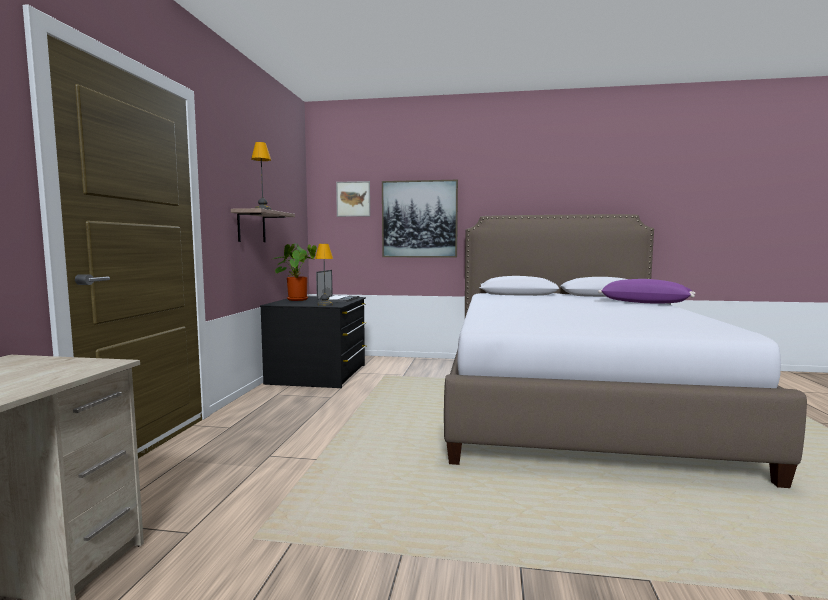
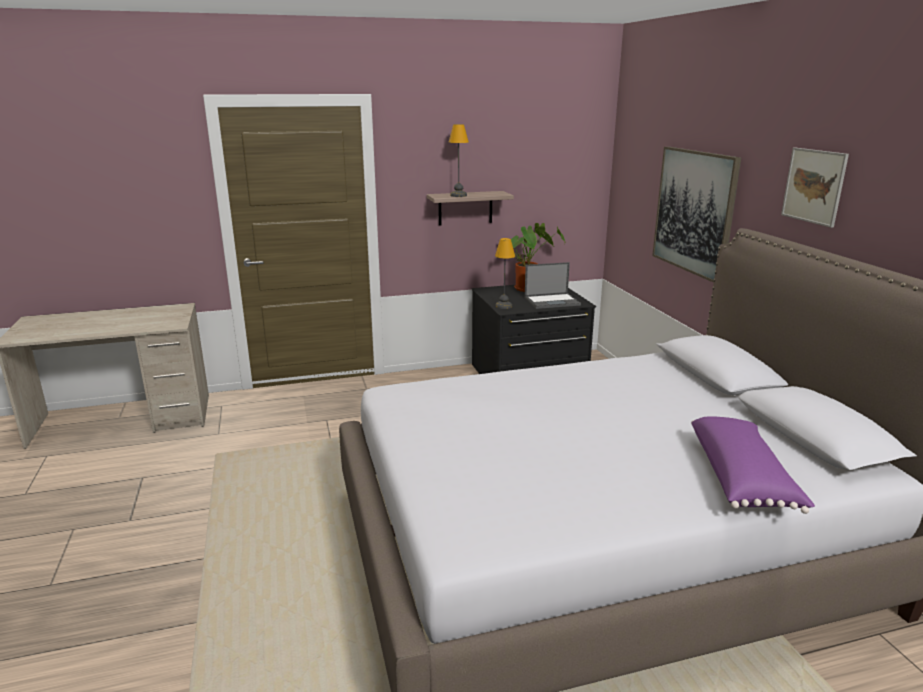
camera: 65 degrees right, 15 degrees up
(353, 199) = (643, 167): picture -> picture (814, 186)

